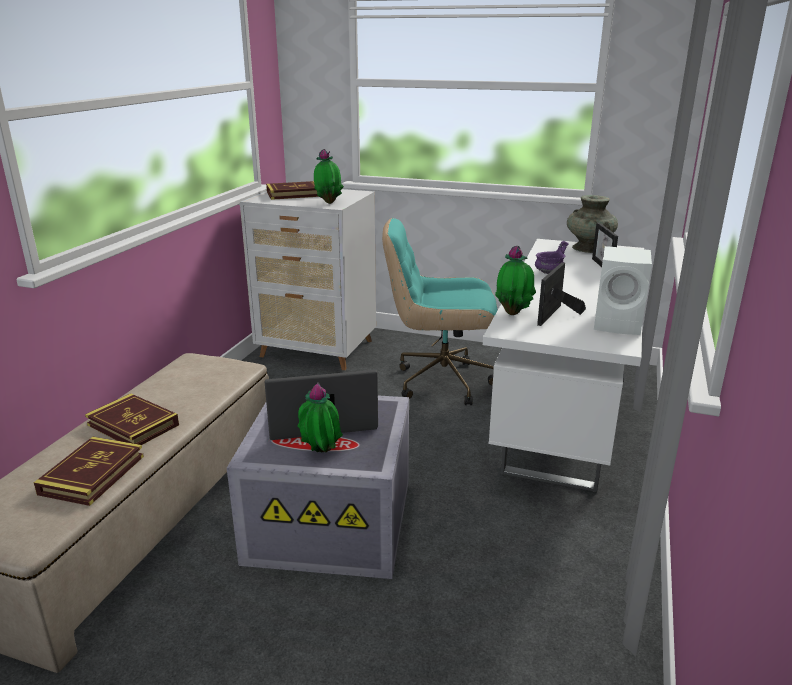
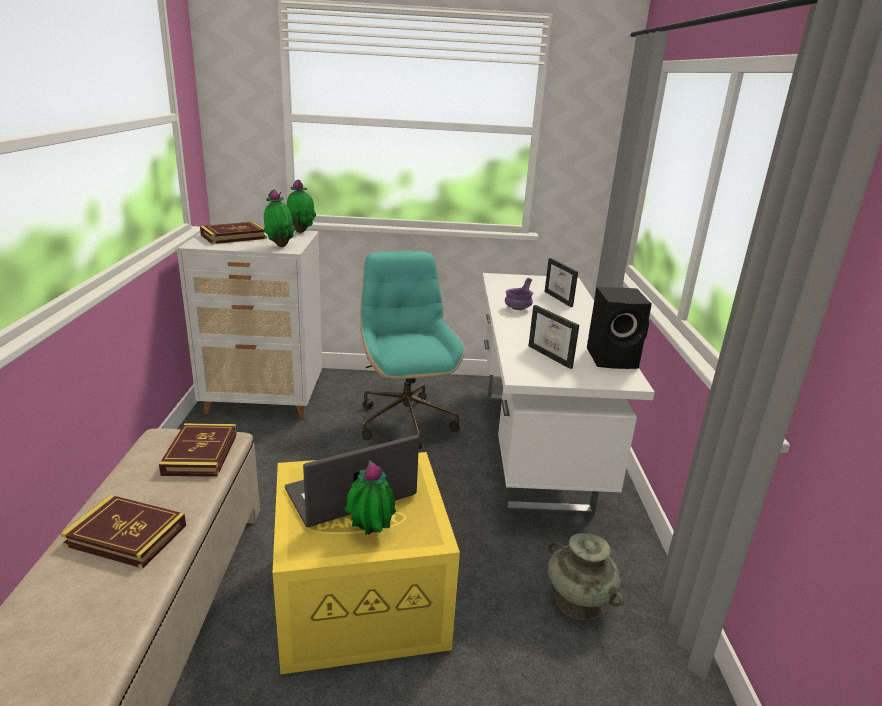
camera: 20 degrees left, 0 degrees up
(92, 475) = (103, 616): book -> book (200, 454)
(333, 520) = (363, 594): grey storage box -> yellow storage box
(440, 382) = (405, 420): turquoise office chair -> turquoise office chair turned 90 degrees clockwise
(513, 313) = (516, 355): potted plant -> potted plant (301, 232)
(555, 317) = (555, 356): picture frame -> picture frame turned 45 degrees counterclockwise
(588, 248) = (534, 280): turquoise vase -> turquoise vase (578, 601)
(619, 324) = (614, 359): white speaker -> black speaker

